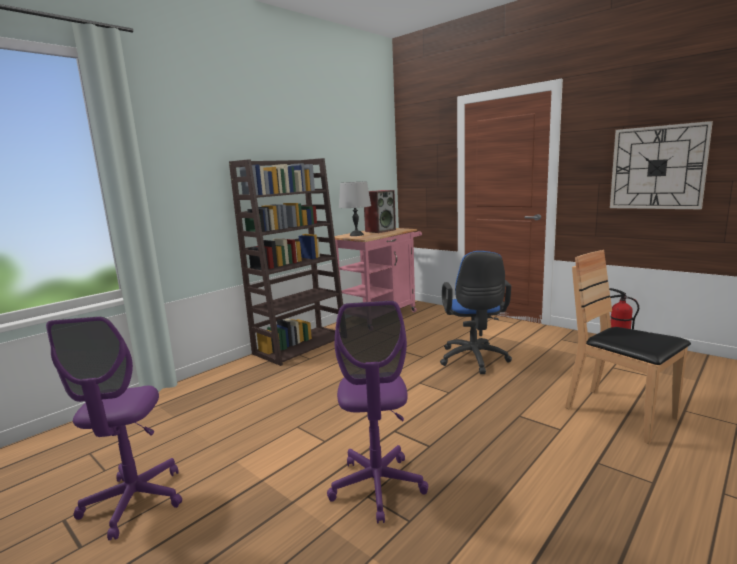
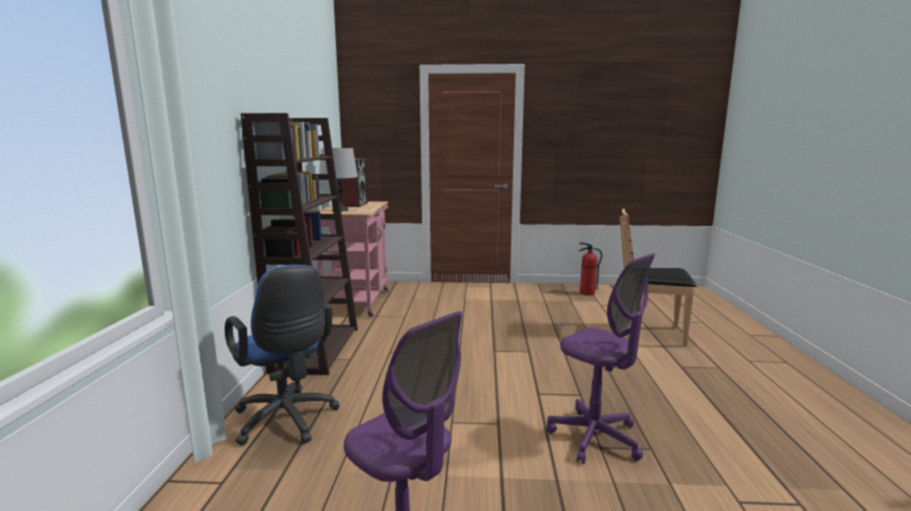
camera: 40 degrees left, 0 degrees up
(474, 360) = (507, 322): blue office chair -> blue office chair (287, 421)
(657, 168) = (599, 145): wall clock -> none

